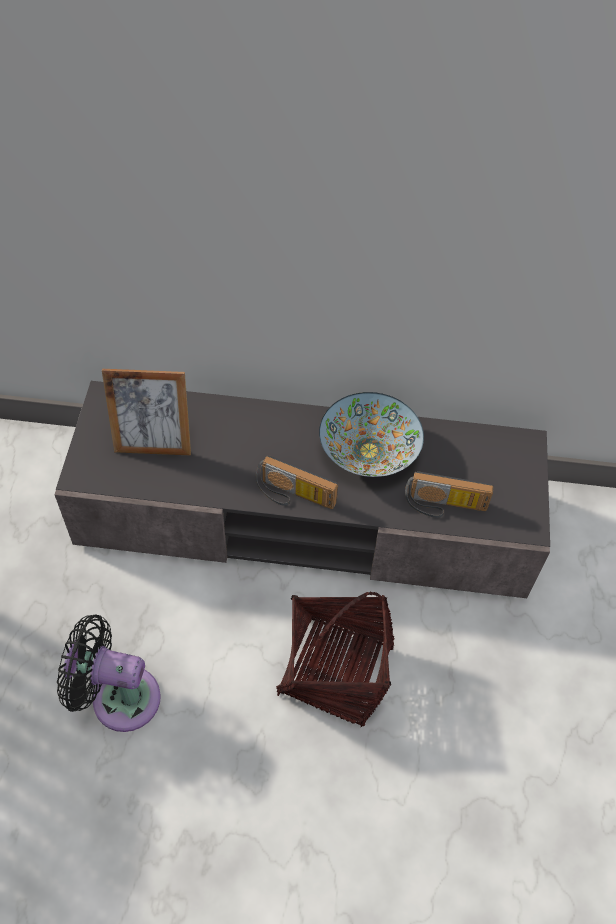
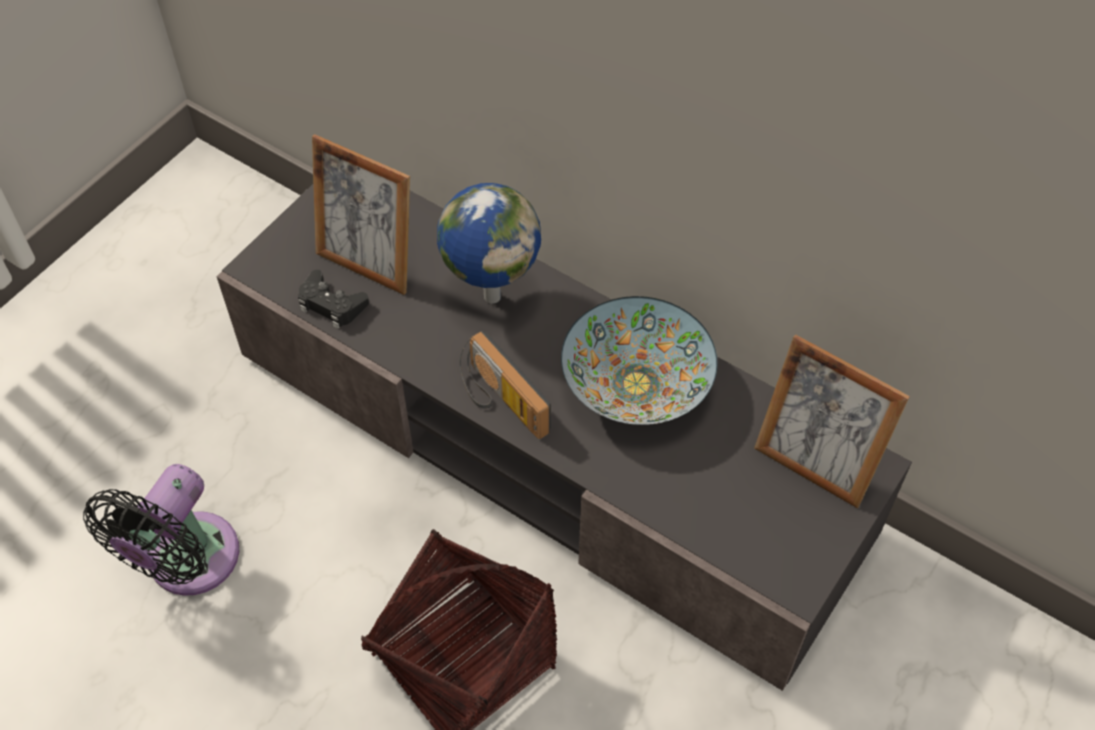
camera: 30 degrees right, 0 degrees up
(118, 697) = (187, 563): black fan -> black fan turned 105 degrees counterclockwise
(146, 481) = (331, 304): none -> black game controller
(246, 433) = (491, 295): none -> globe
(444, 506) = (693, 502): radio -> none
(496, 455) = (813, 465): none -> picture frame

